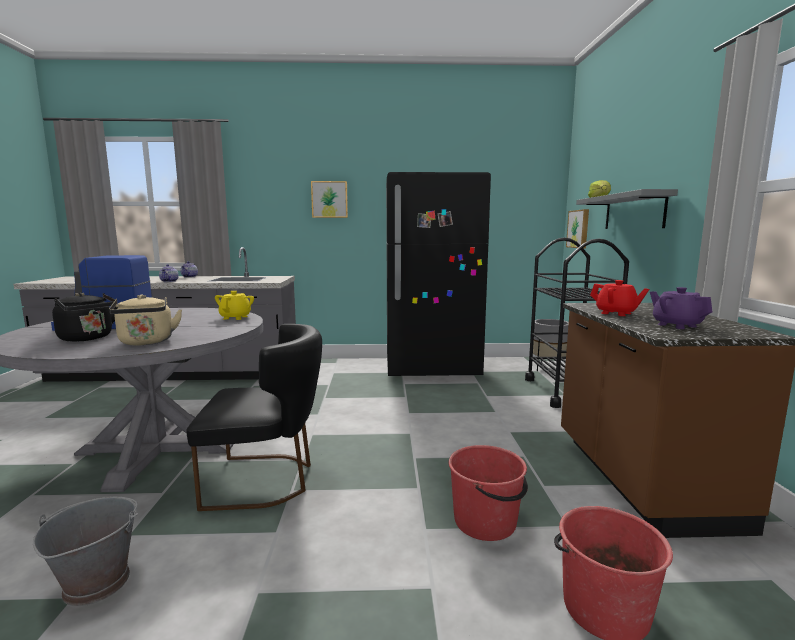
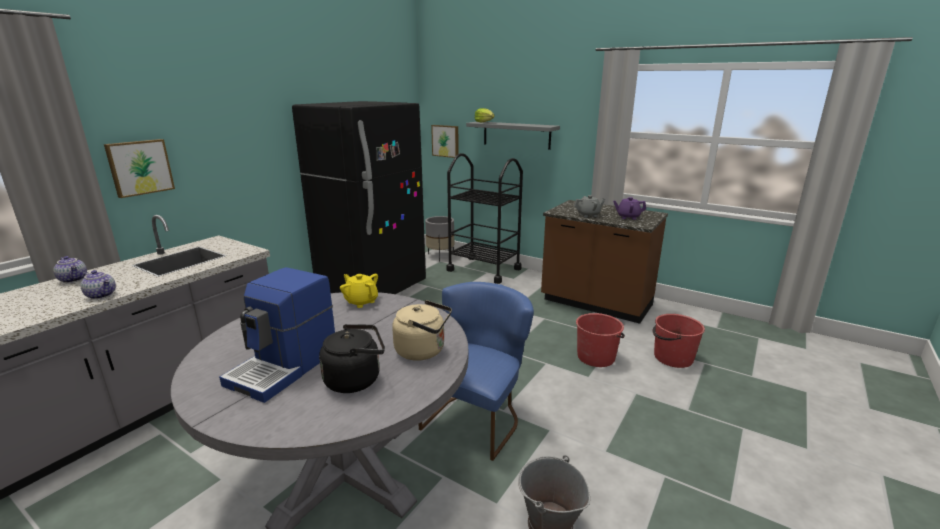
camera: 55 degrees left, 10 degrees up
(266, 480) = (477, 418): black chair -> blue chair
(329, 199) = (230, 130): picture -> picture (139, 167)
(616, 313) = (588, 215): red teapot -> grey teapot

